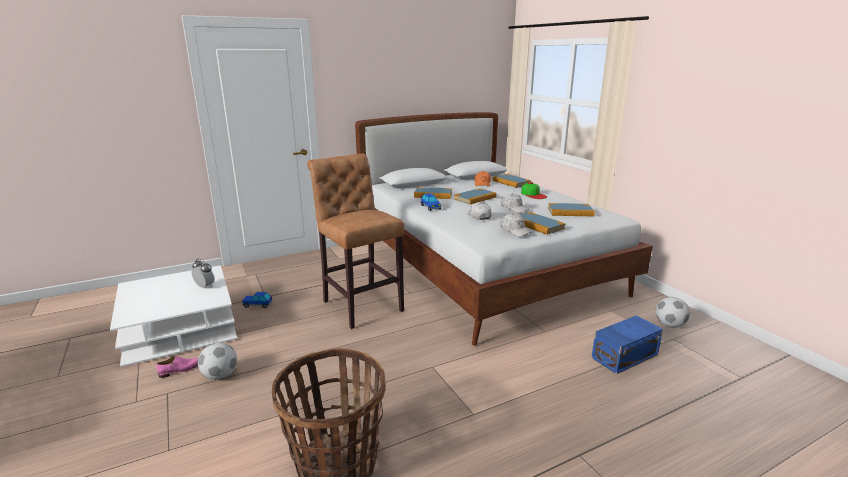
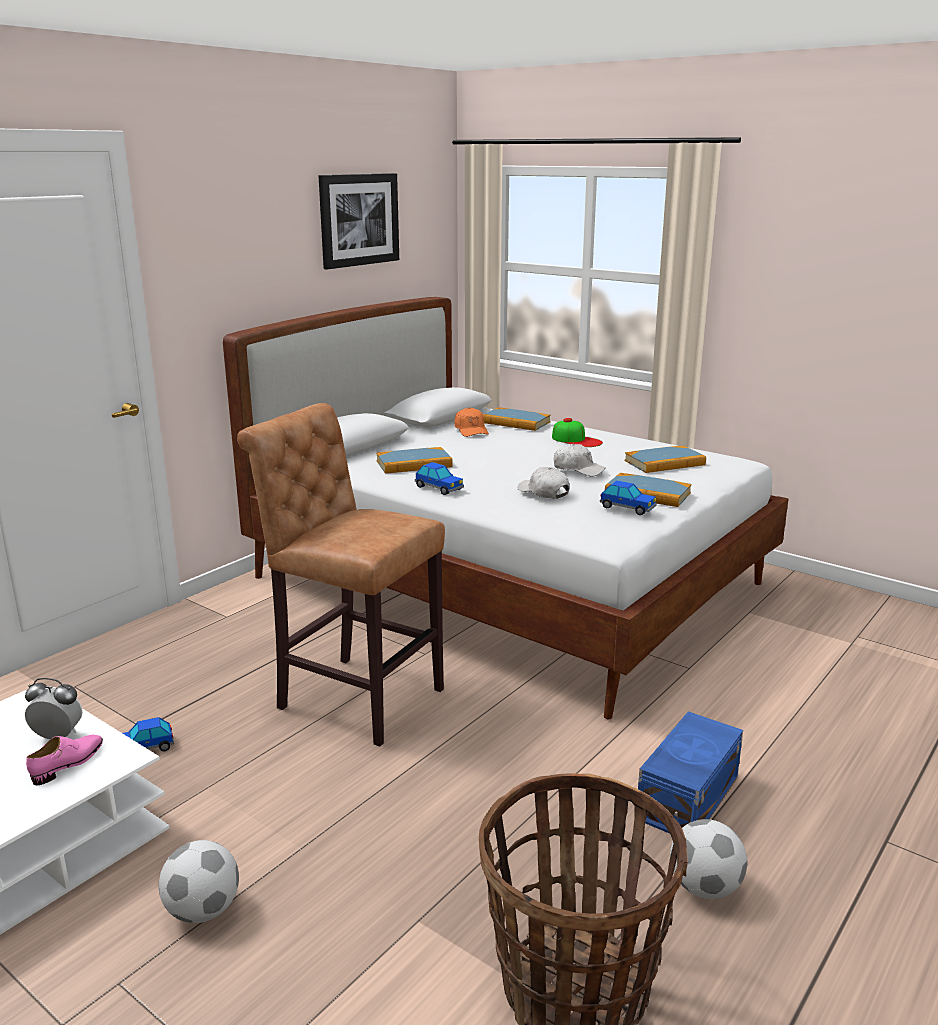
camera: 25 degrees left, 0 degrees up
(180, 370) = (101, 927): pink shoe -> pink shoe (68, 763)
(444, 68) = (359, 220): none -> picture
(475, 198) = (494, 460): book -> none
(515, 230) = (627, 508): white cap -> toy car
(623, 356) = (820, 678): blue storage box -> blue storage box (685, 798)
(669, 325) = (838, 616): football -> football (704, 887)

